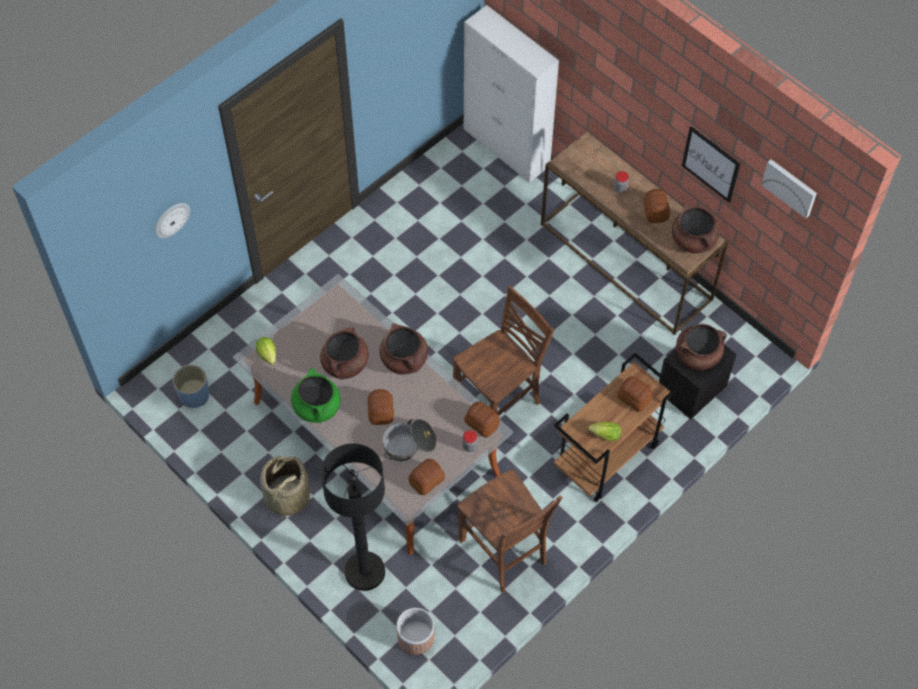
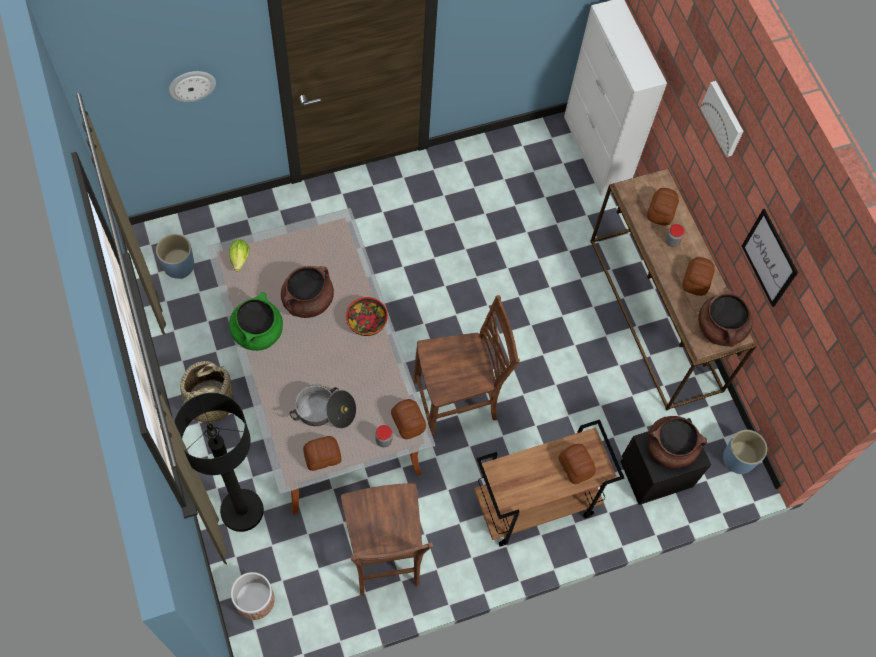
camera: 20 degrees right, 5 degrees up
(381, 411) = (317, 364): bread -> bread (661, 211)
(404, 359) = (367, 322): brown cooking pot -> bowl
(603, 435) = (523, 491): lettuce -> none
(751, 348) = (738, 459): none -> blue planter
(790, 187) = (838, 323): picture -> picture (724, 118)

